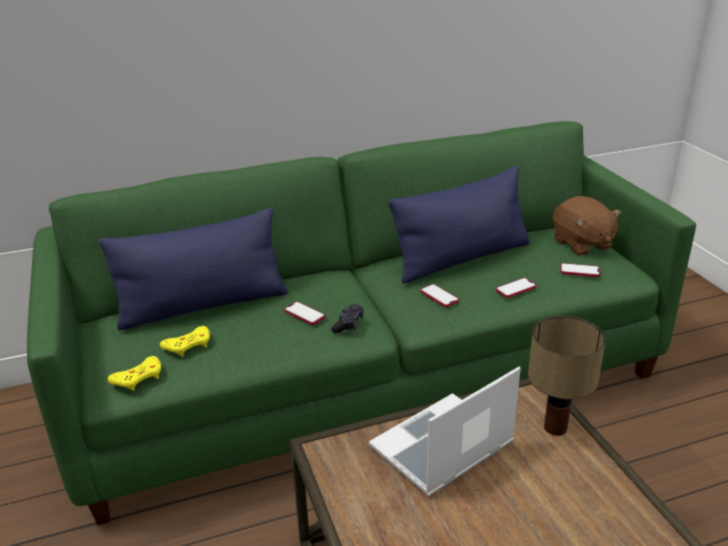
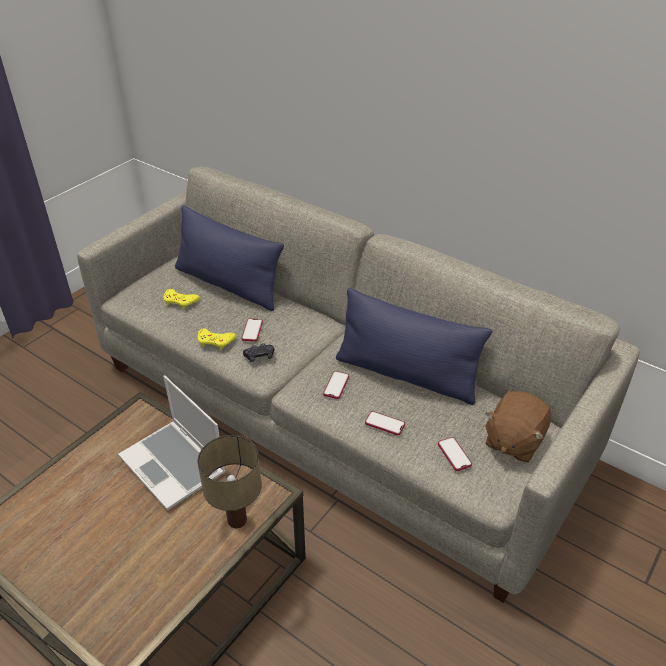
camera: 55 degrees right, 10 degrees up
(138, 378) = (138, 301): yellow game controller -> yellow game controller (215, 341)
(366, 378) = (334, 413): green sofa -> grey sofa
(441, 447) = (174, 465): laptop -> laptop turned 150 degrees counterclockwise

